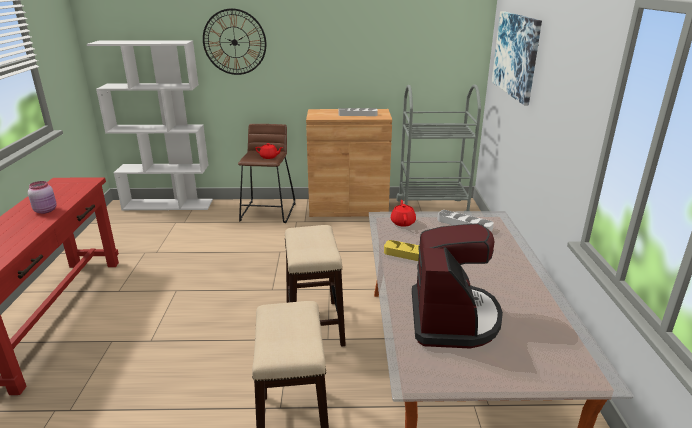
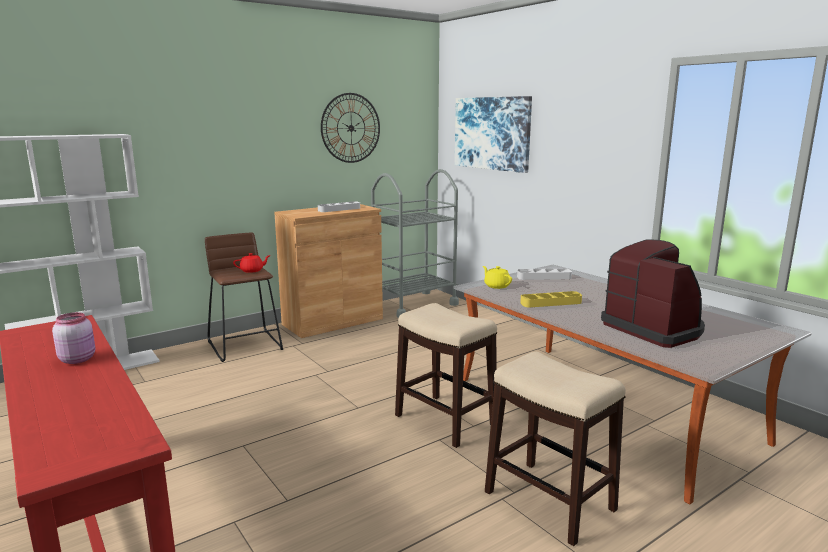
camera: 35 degrees left, 10 degrees down
(234, 42) = (180, 135): wall clock -> wall clock (351, 128)
(403, 222) = (496, 286): red teapot -> yellow teapot

